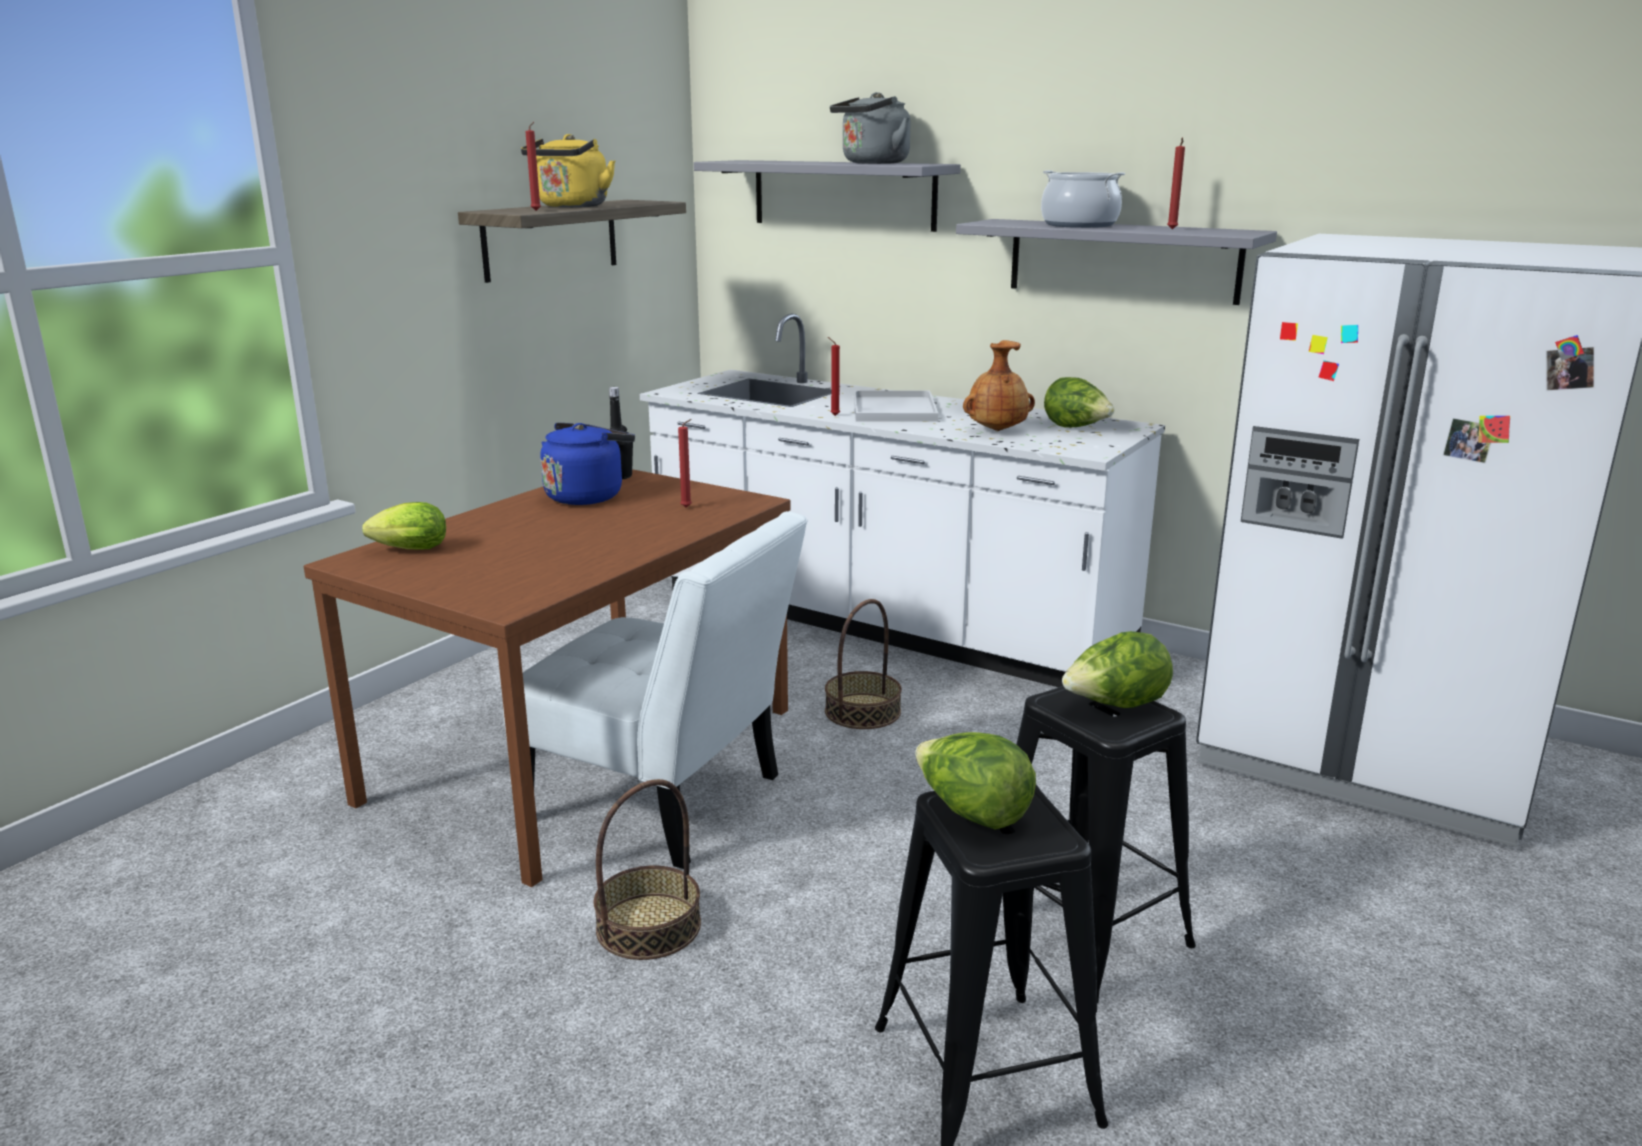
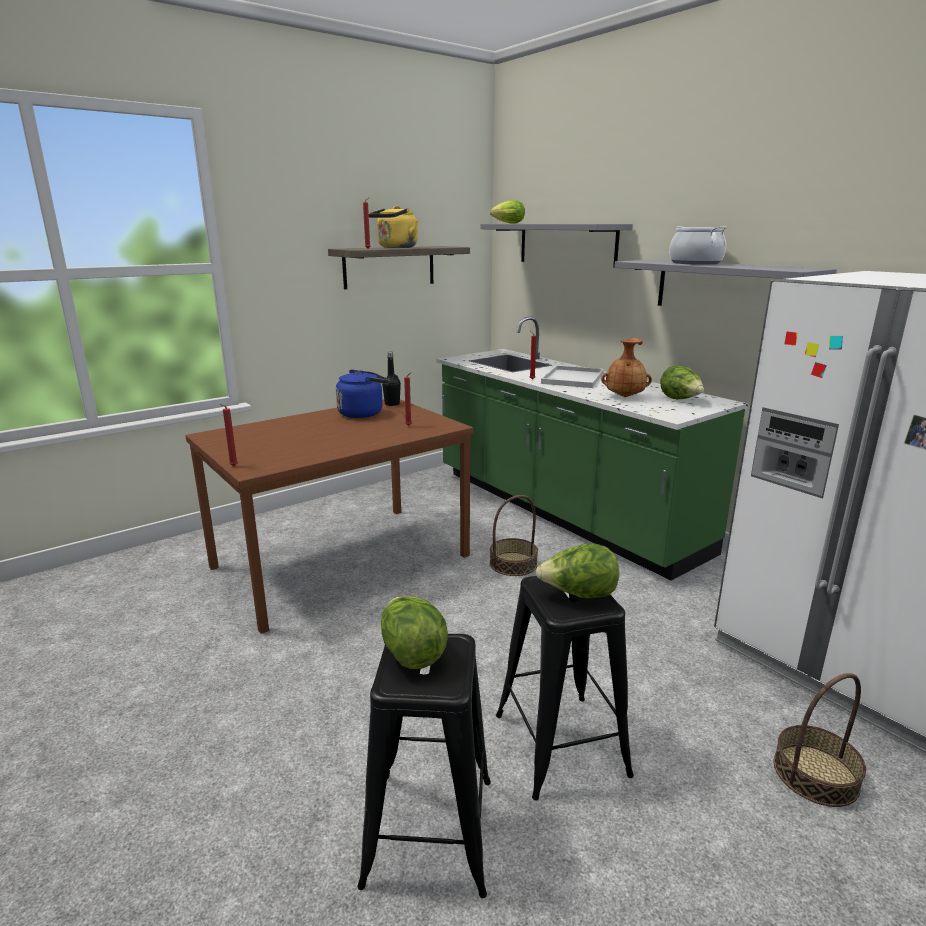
camera: 20 degrees right, 0 degrees up
(406, 550) = (240, 433): lettuce -> lettuce (506, 223)
(648, 926) = (303, 672): basket -> basket (815, 774)
(664, 802) = (363, 598): white chair -> none
(872, 163) = (577, 223): grey kettle -> none
(883, 623) = (562, 511): white counter -> green counter
(1172, 229) = (755, 266): red candle -> red candle (232, 466)

